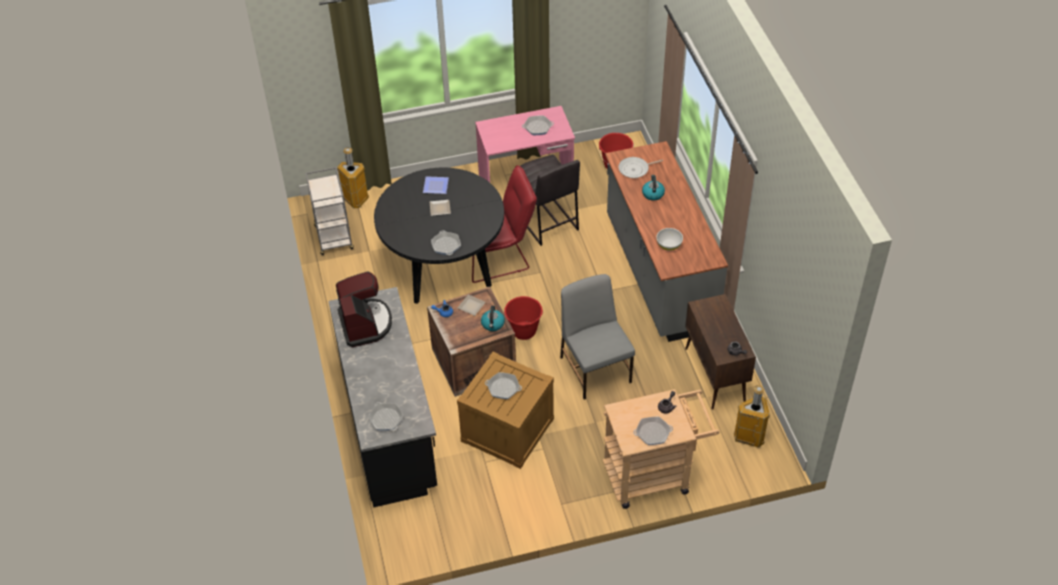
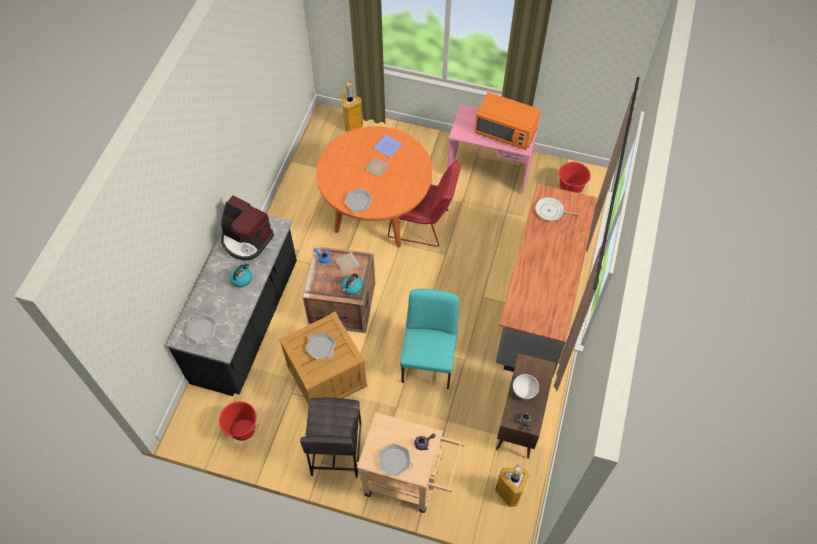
camera: 30 degrees right, 10 degrees up
(334, 238) = (315, 148): grey cart -> none
(365, 324) = (246, 240): coffee machine -> coffee machine turned 105 degrees clockwise
(444, 267) = (376, 213): black dining table -> orange dining table
(524, 331) = (397, 298): red bucket -> red bucket (243, 430)
(537, 127) = (505, 132): frying pan -> orange microwave
(546, 221) = (480, 212): grey stool -> grey stool (335, 449)
(595, 368) = (429, 360): grey chair -> turquoise chair
(653, 193) = (549, 241): kettle -> kettle (242, 279)
(669, 245) = (528, 296): white bowl -> white bowl (524, 390)

